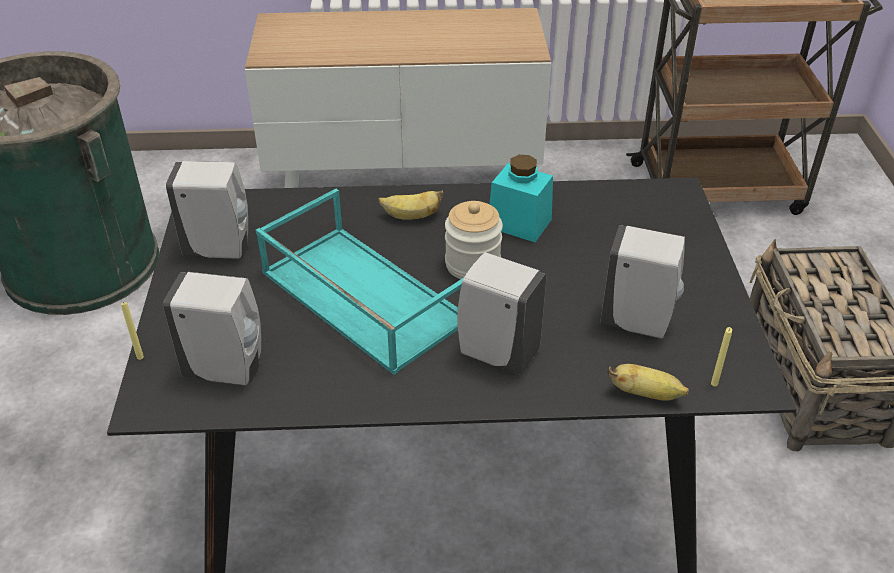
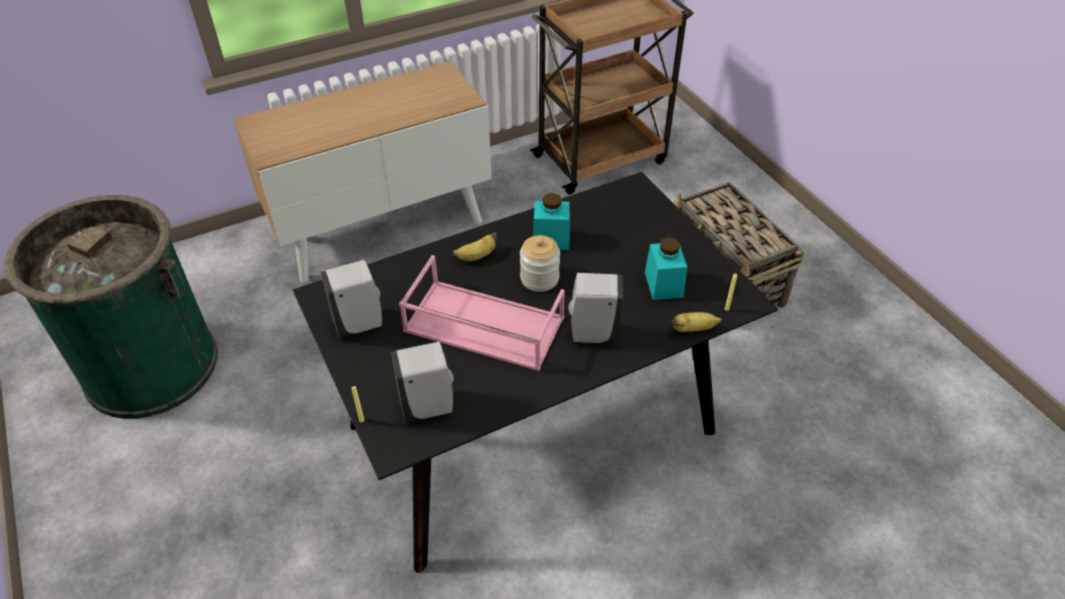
camera: 25 degrees left, 5 degrees up
(361, 296) = (482, 325): turquoise tray -> pink tray
(639, 323) = (663, 284): white soap dispenser -> turquoise jar

